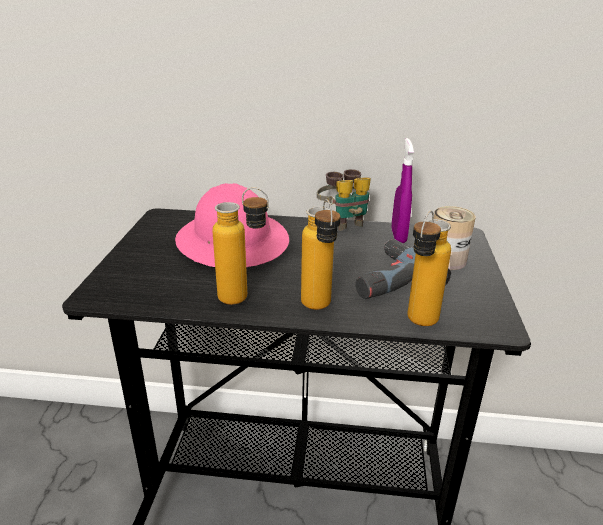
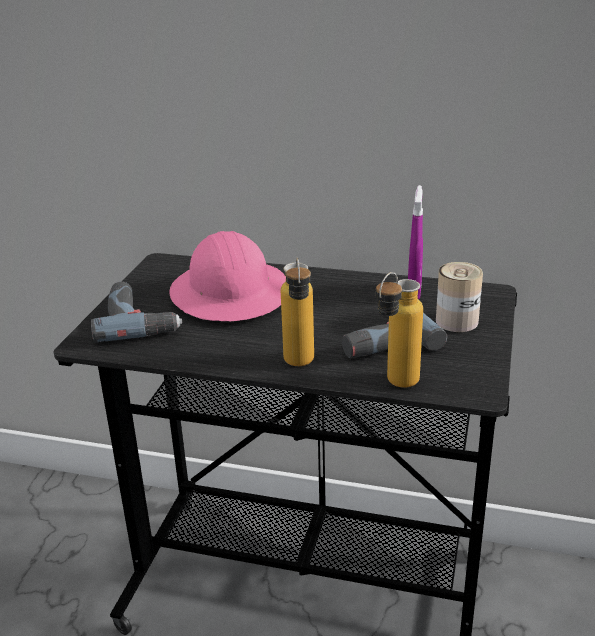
camera: 10 degrees right, 0 degrees up
(148, 270) = (139, 320): none -> power drill
(244, 299) = (228, 353): bottle -> none
(344, 222) = (358, 274): binoculars -> none

